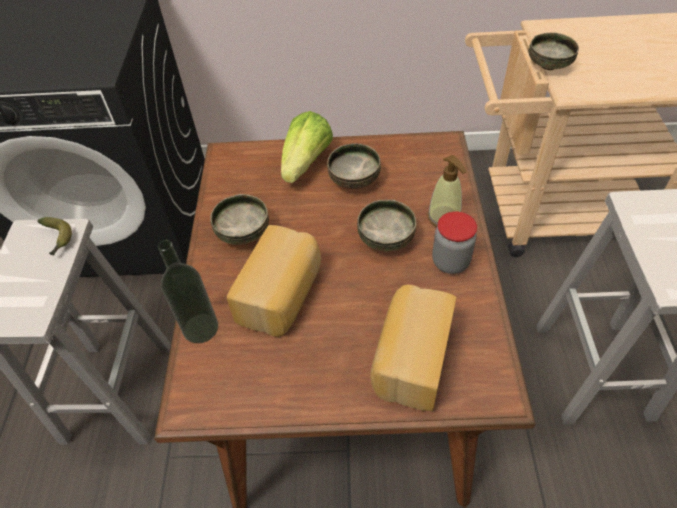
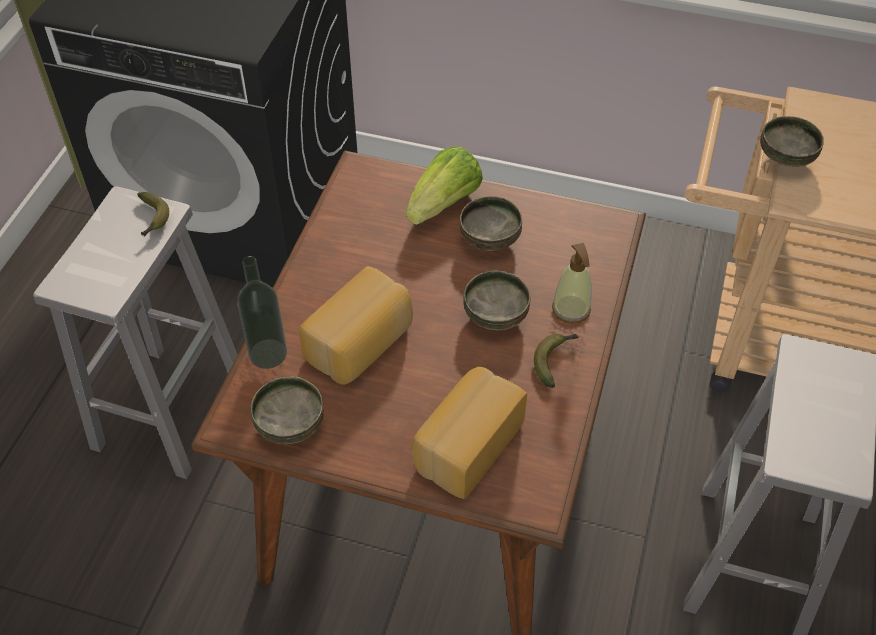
camera: 15 degrees right, 0 degrees up
(243, 232) = (345, 266): bowl -> bowl (290, 424)
(450, 262) = (554, 360): jar -> banana

